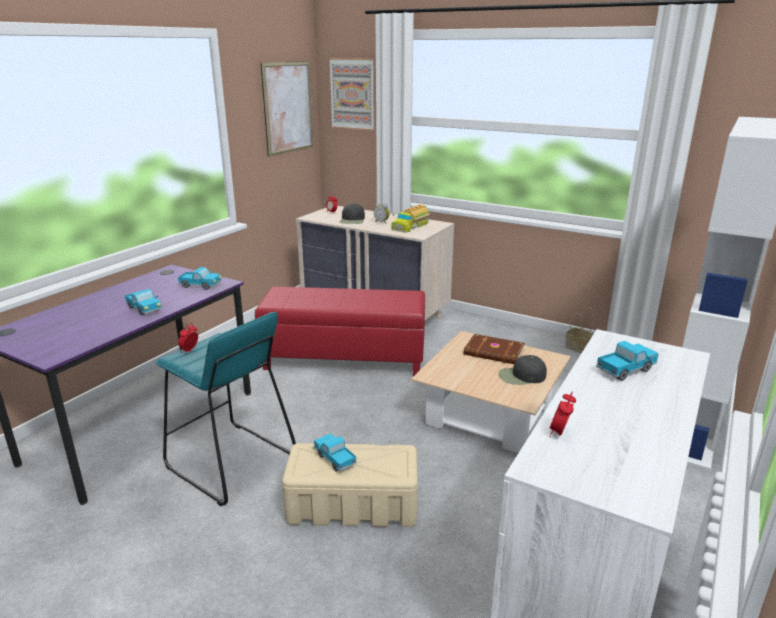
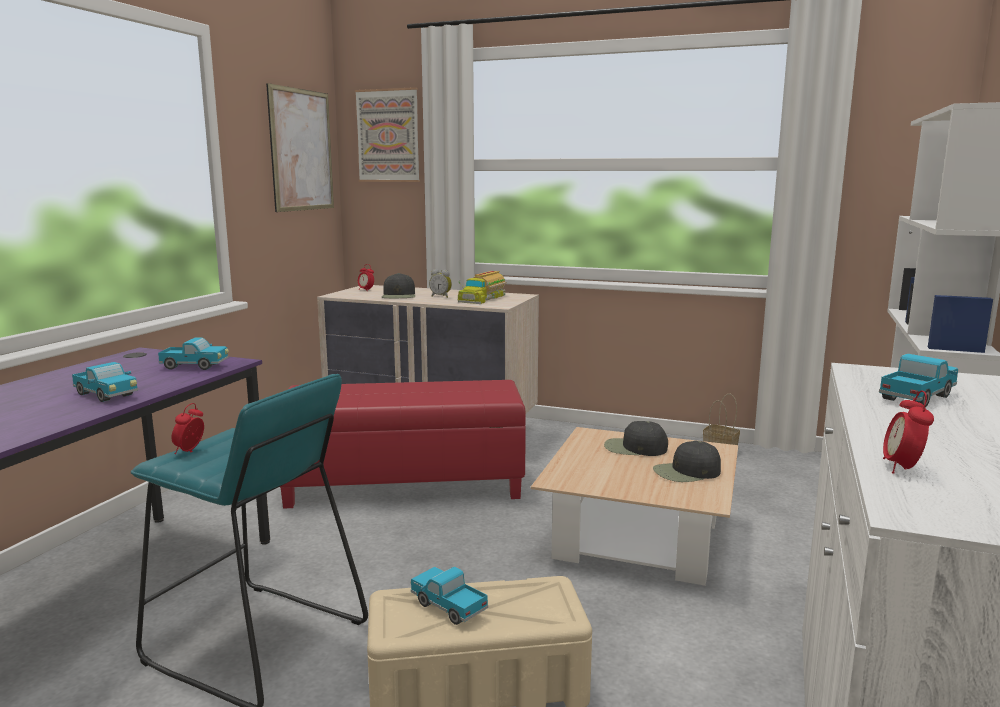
camera: 10 degrees left, 10 degrees down
(494, 352) = (634, 448): brown book -> black cap

